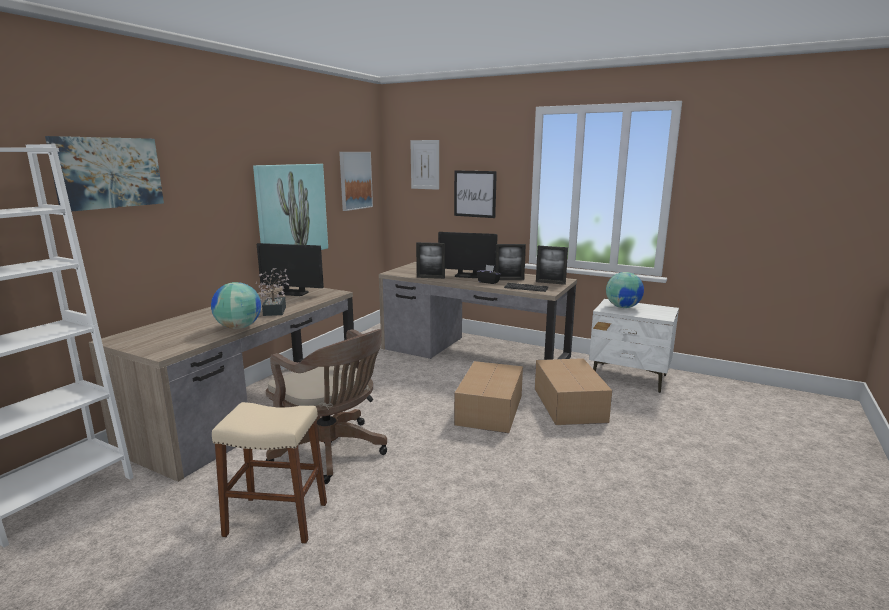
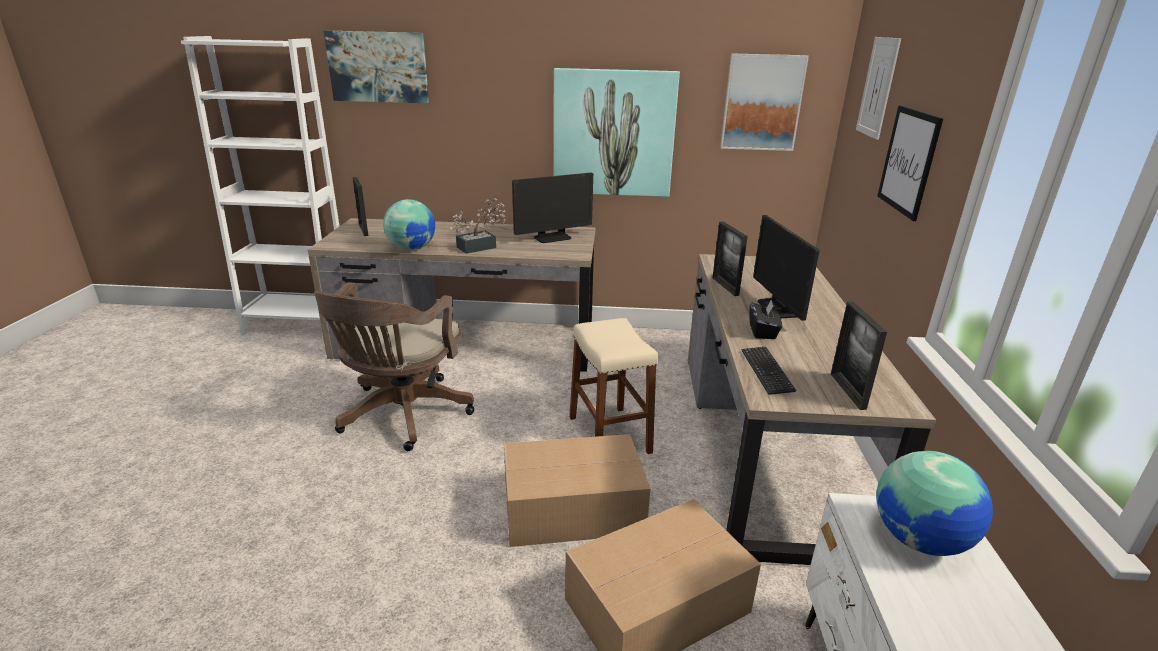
camera: 65 degrees right, 10 degrees up
(276, 519) = (277, 426): beige stool -> beige stool (609, 434)
(293, 293) = (552, 238): monitor -> monitor turned 105 degrees counterclockwise
(509, 279) = (808, 347): picture frame -> picture frame (363, 230)

